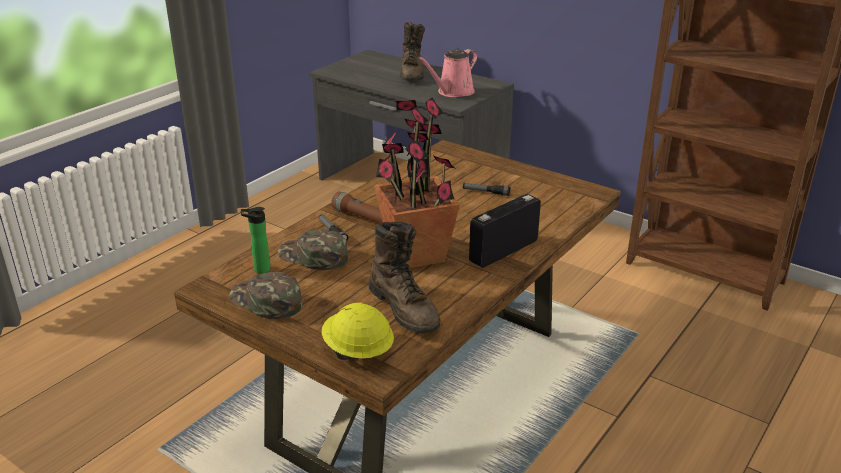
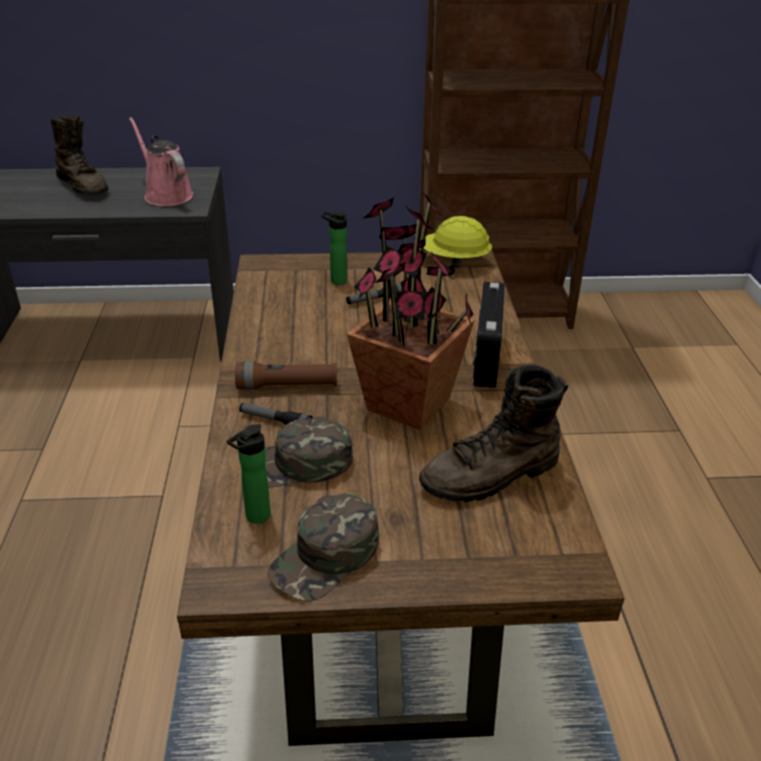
camera: 40 degrees left, 5 degrees up
(265, 301) = (326, 557): green cap -> green cap turned 45 degrees counterclockwise
(357, 351) = (521, 558): yellow hard hat -> yellow hard hat (454, 262)
(405, 309) = (492, 476): brown boot -> brown boot turned 135 degrees clockwise
(453, 92) = (166, 195): pink watering can -> pink watering can turned 135 degrees clockwise
(478, 173) = (336, 280): none -> bottle

